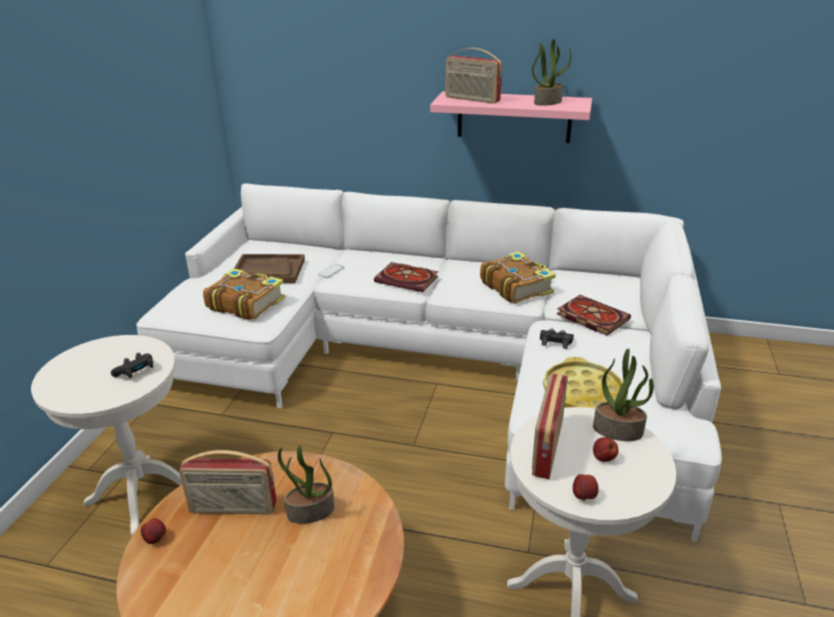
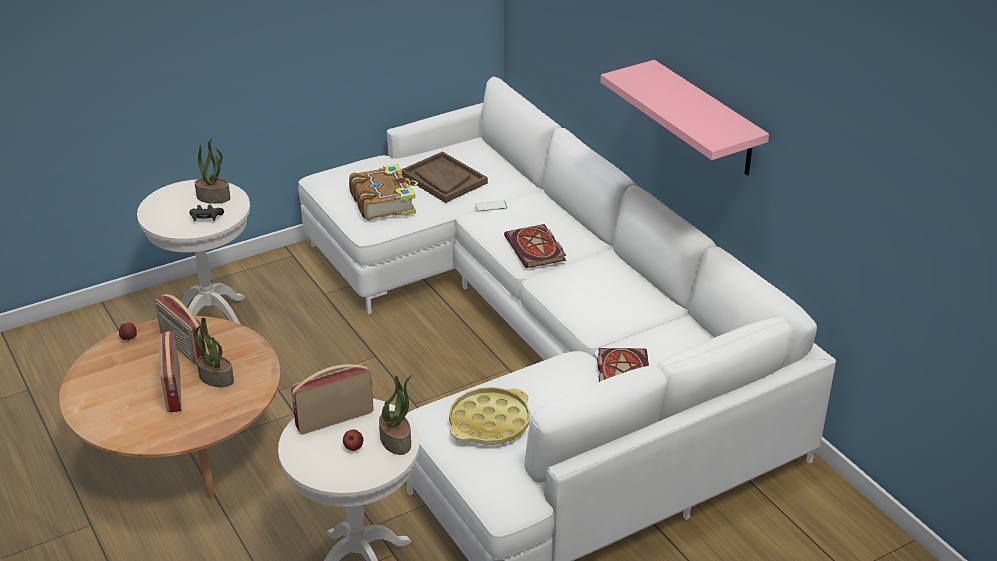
camera: 45 degrees right, 5 degrees up
(471, 99) = (649, 84): radio -> radio (173, 390)
(516, 286) = (614, 309): book -> none
(547, 102) = (707, 120): potted plant -> potted plant (214, 197)
(555, 341) = (550, 375): black game controller -> none
(584, 497) = (301, 456): apple -> none

